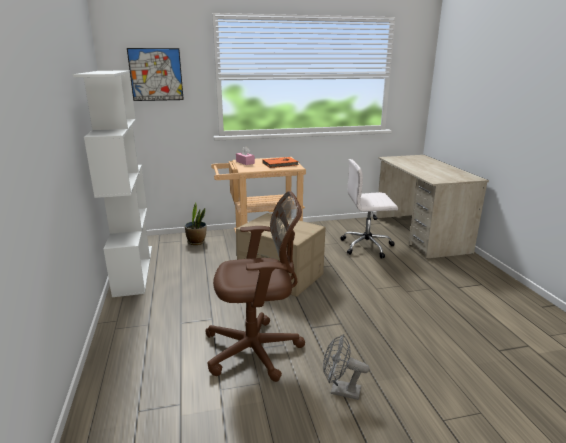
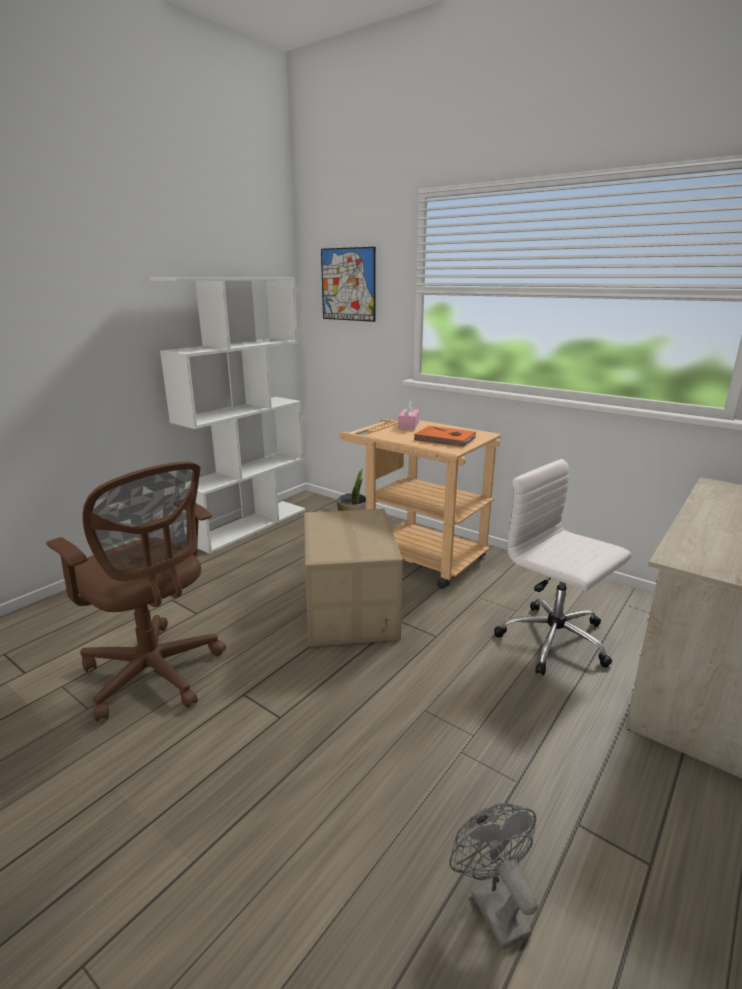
camera: 50 degrees right, 0 degrees up
(340, 390) = (106, 791): grey fan -> grey fan (493, 905)

